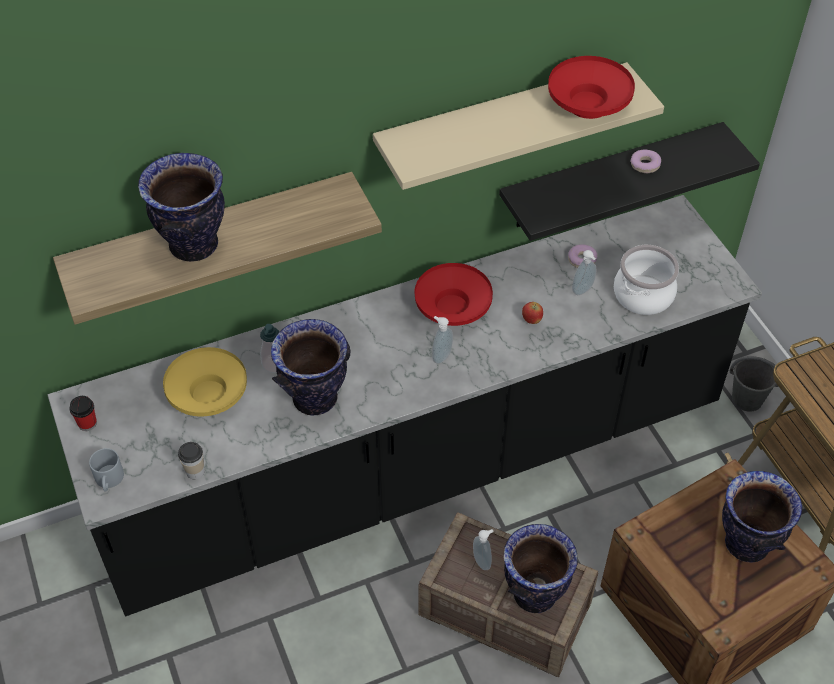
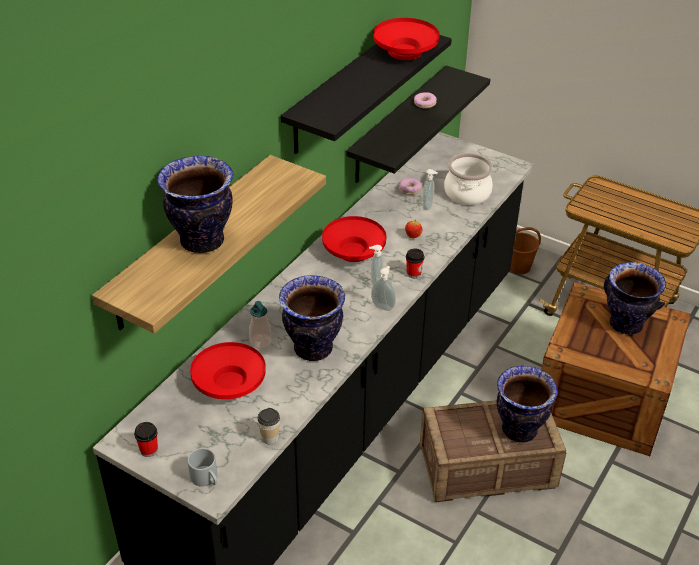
camera: 35 degrees left, 10 degrees down
(208, 395) = (229, 384): yellow bowl -> red bowl
(482, 561) = (467, 429): soap dispenser -> soap dispenser (383, 306)
(491, 365) = (413, 273): none -> cup
(501, 122) = (345, 89): beige shelf -> black shelf
(746, 399) = (518, 267): grey bucket -> brown bucket

